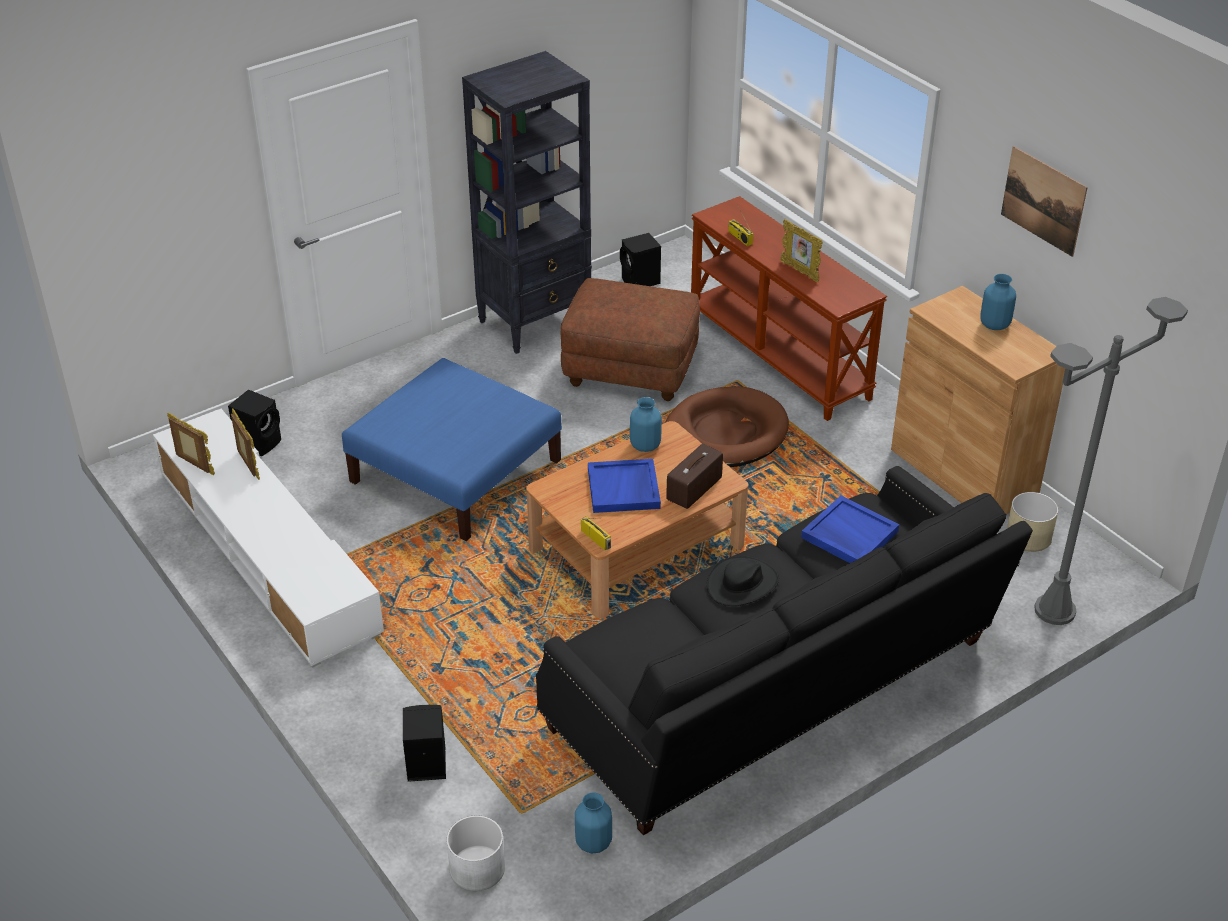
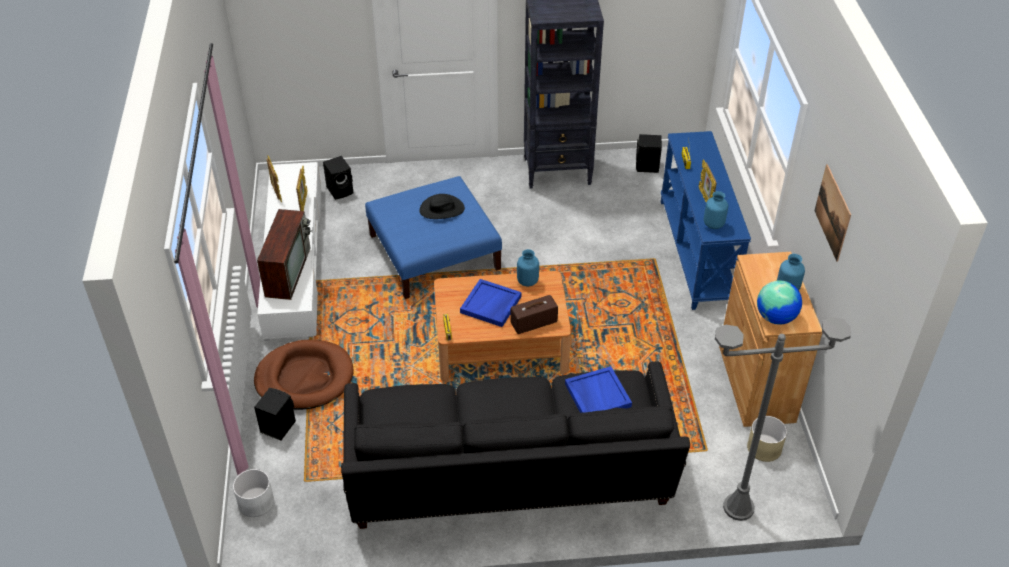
camera: 30 degrees right, 5 degrees up
(300, 556) = (288, 271): none -> television
(593, 843) = (328, 519): blue vase -> blue vase (713, 224)
(631, 370) = (591, 226): brown ottoman -> none
(725, 433) = (617, 292): brown dog bed -> brown dog bed (304, 378)
(742, 584) = (502, 398): black hat -> black hat (442, 209)
(779, 356) = (697, 252): brown console table -> blue console table
(1010, 358) = (776, 317): none -> globe

